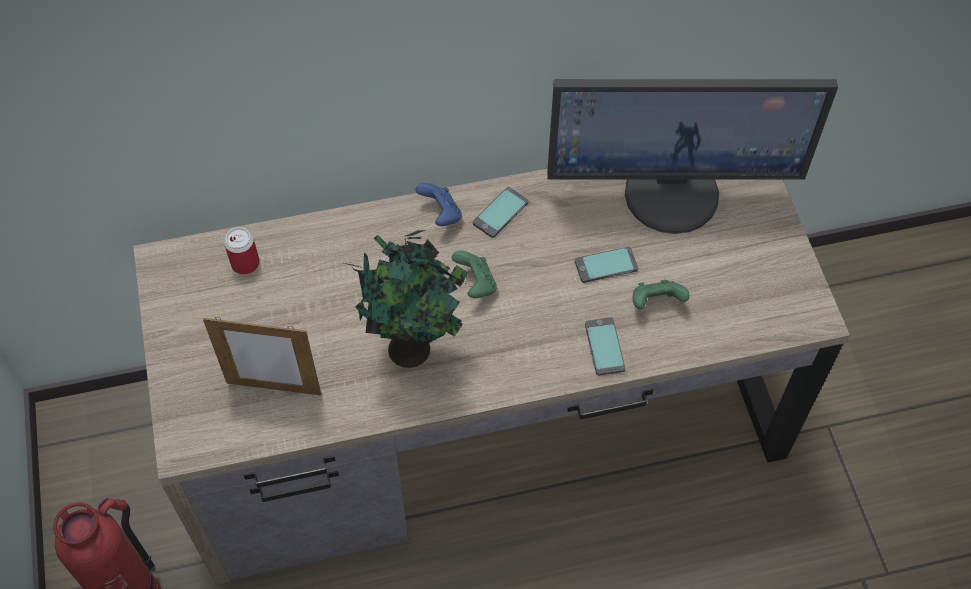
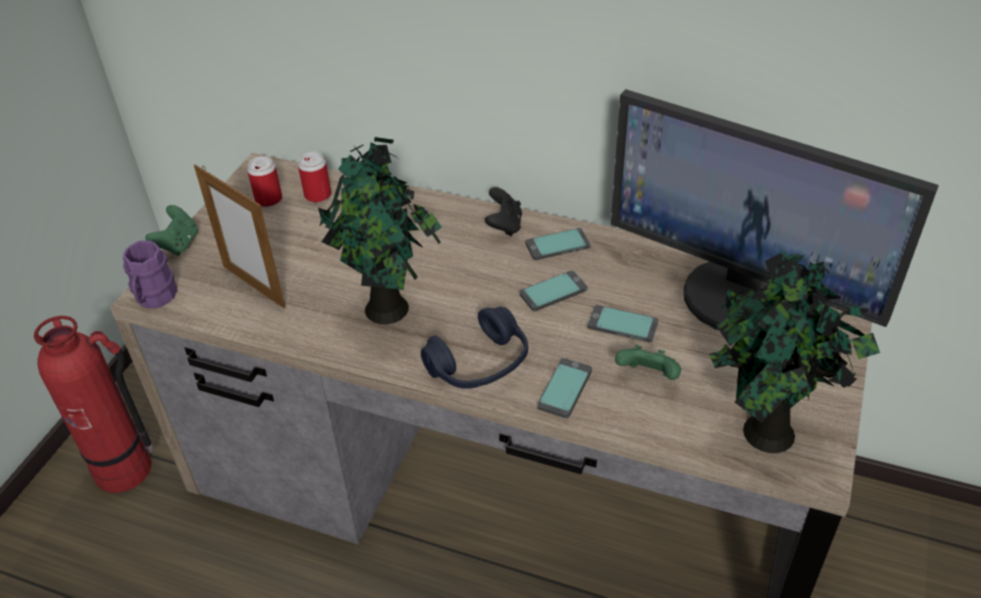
camera: 35 degrees right, 15 degrees down
(192, 448) = (154, 298): none -> purple mug
(202, 291) = (268, 199): none -> can
(441, 214) = (504, 225): blue game controller -> black game controller
(476, 284) = (488, 287): green game controller -> green game controller (178, 244)
(525, 360) = (479, 364): none -> blue headphones
(531, 262) = (553, 292): none -> phone
(766, 309) = (765, 435): none -> potted plant

